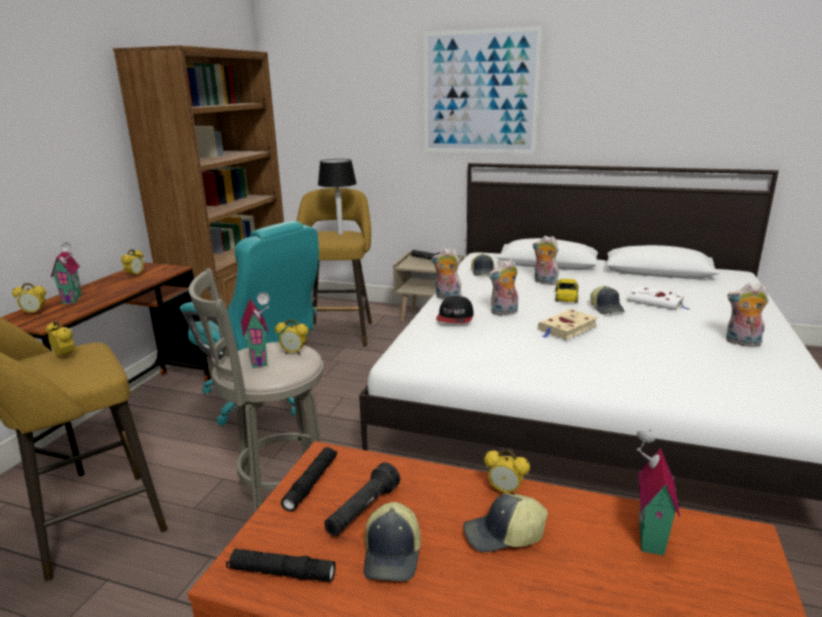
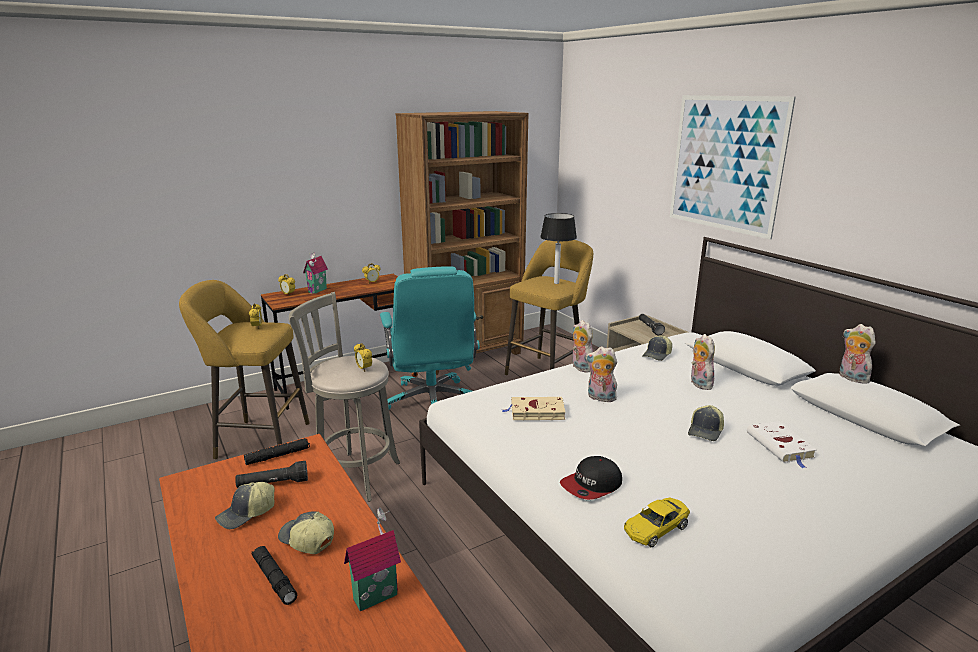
camera: 40 degrees right, 0 degrees up
(260, 359) = (341, 366): toy house -> none
(281, 572) = (197, 491): black flashlight -> black flashlight (274, 579)
(455, 318) = (551, 387): cap -> cap (591, 485)
(505, 491) = (353, 518): alarm clock -> none
(566, 296) = (689, 404): yellow toy car -> yellow toy car (656, 528)
(566, 328) = (624, 433): beige book -> beige book (535, 412)
(741, 343) = (785, 524): plush toy -> plush toy (851, 378)

